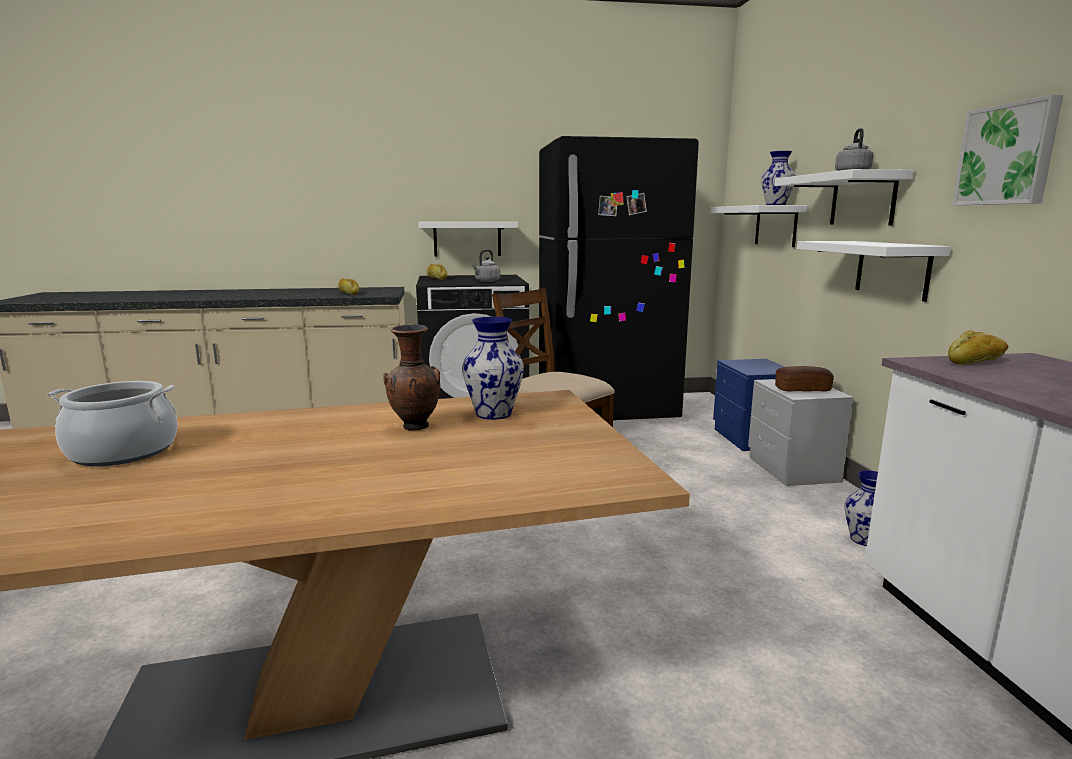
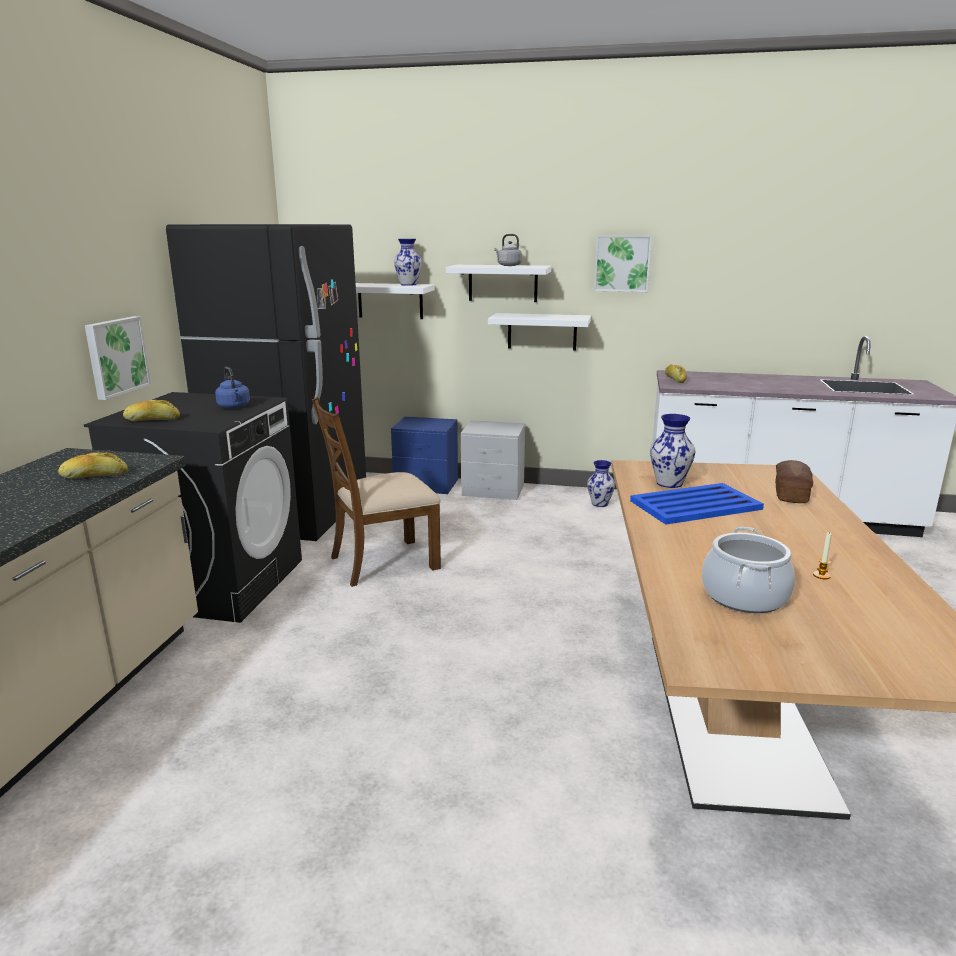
camera: 70 degrees left, 5 degrees up
(159, 489) = (821, 575): none -> candle
(414, 428) = (696, 505): brown vase -> blue tray
(467, 239) = (116, 356): white shelf -> picture
(486, 281) = (234, 407): grey kettle -> blue kettle
(802, 389) = (498, 428): bread -> bread (791, 493)

